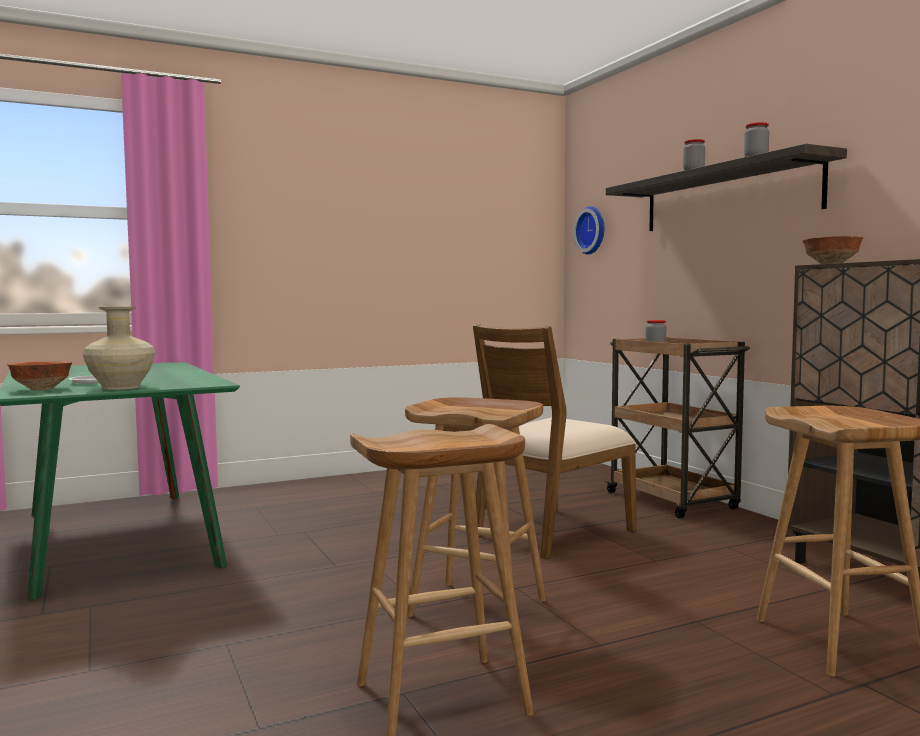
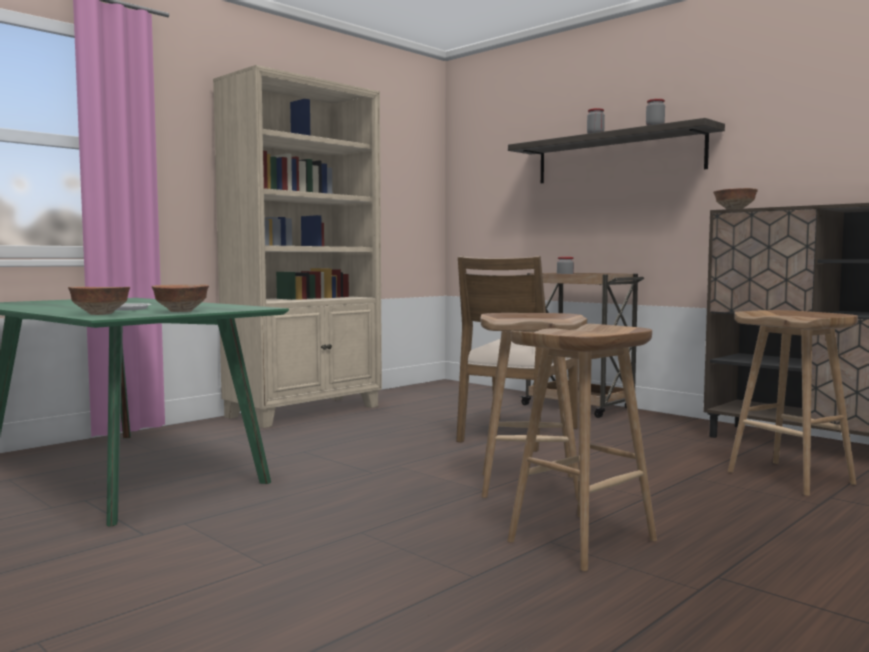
camera: 20 degrees left, 0 degrees up
(122, 387) = (182, 311): beige vase -> bowl
(368, 482) = (306, 412): none -> beige bookcase
(592, 230) = (478, 182): wall clock -> none

